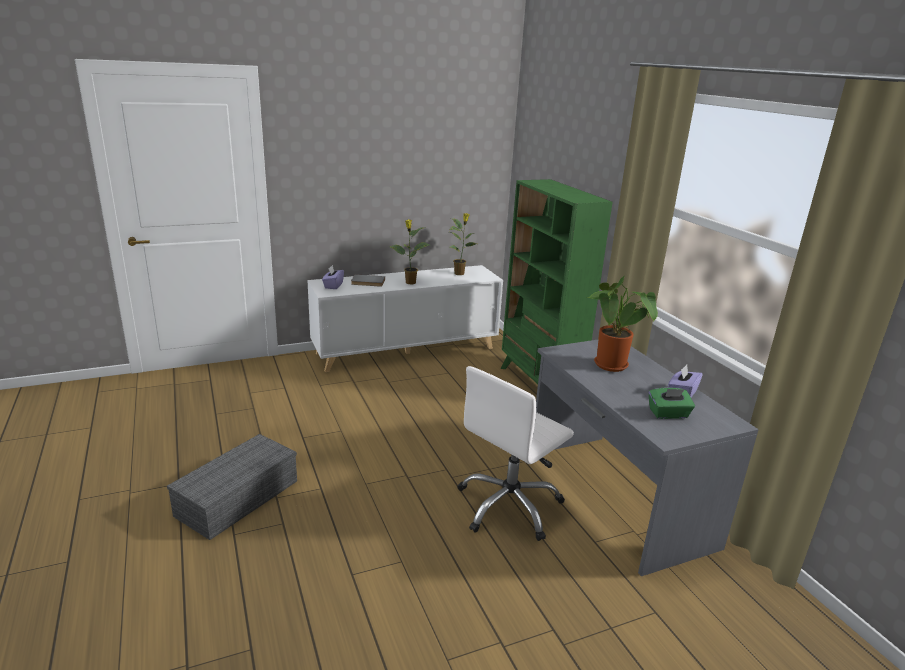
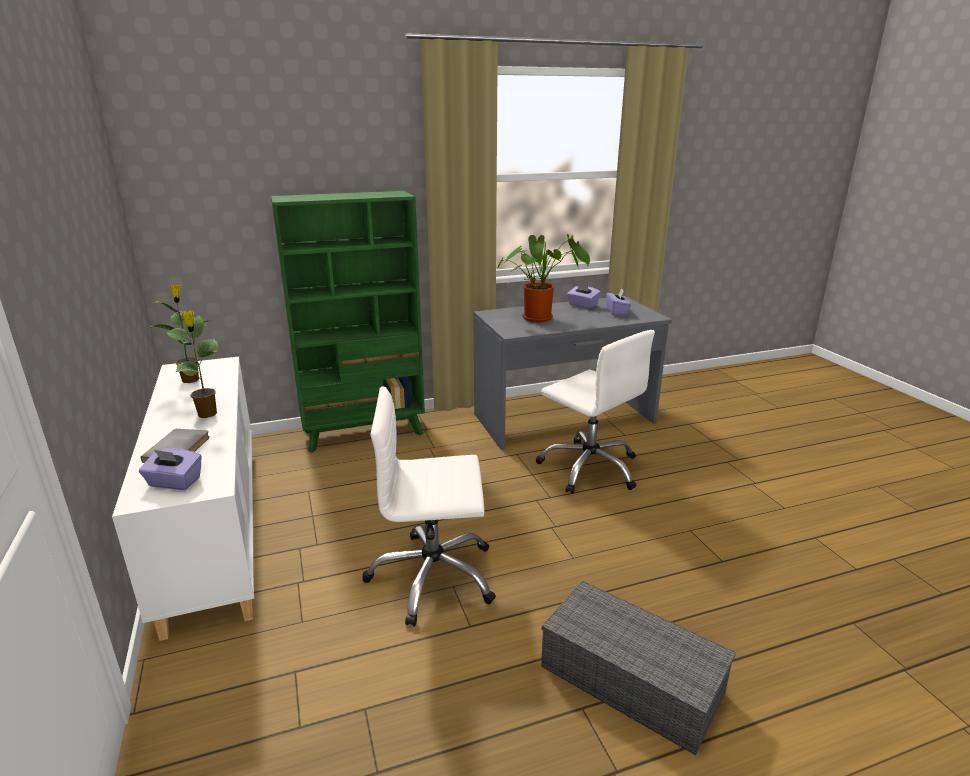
camera: 85 degrees left, 0 degrees up
(351, 423) = (433, 577): none -> white office chair
(668, 414) = (617, 312): green tissue box -> purple tissue box

